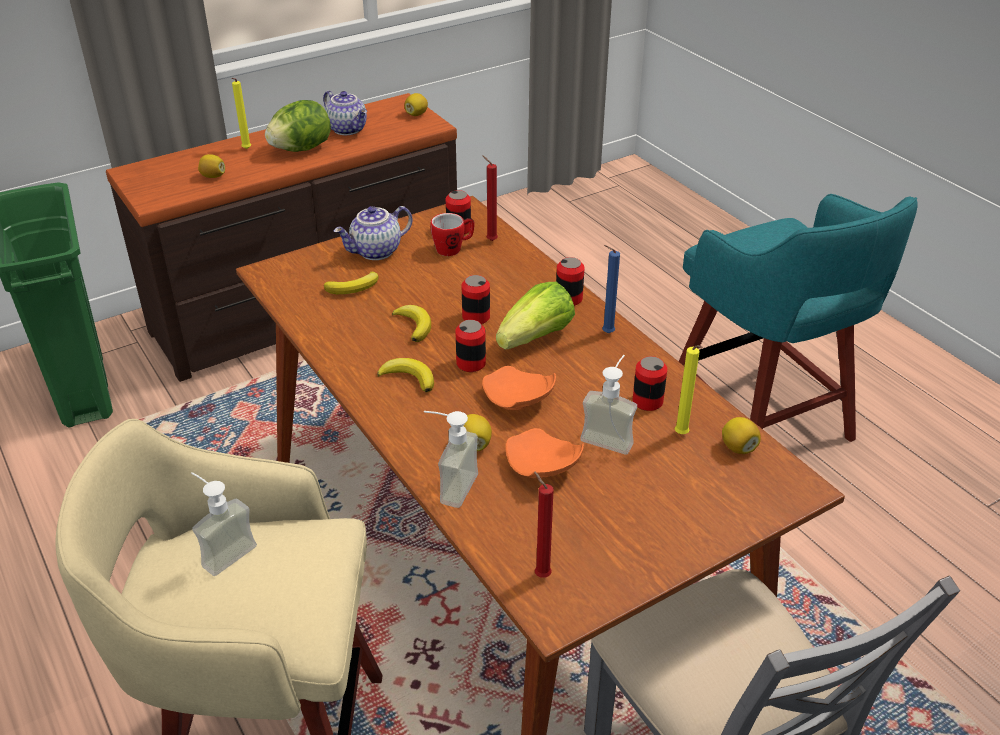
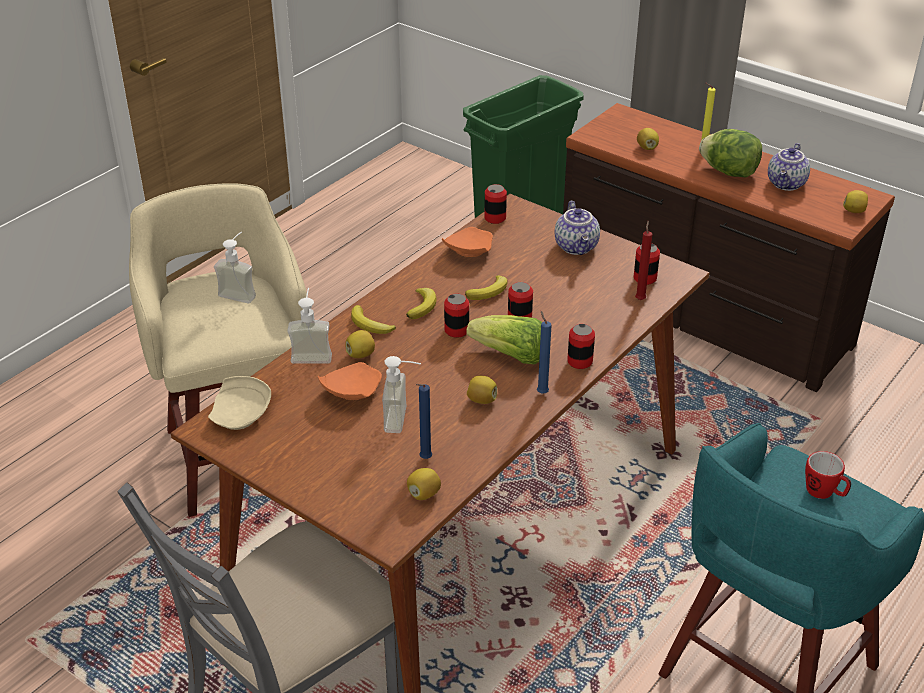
camera: 70 degrees right, 0 degrees up
(354, 287) = (521, 250): banana -> banana (370, 325)
(376, 252) = (577, 247): teapot -> teapot turned 135 degrees counterclockwise
(453, 249) = (611, 283): mug -> mug (824, 493)
(517, 400) = (423, 363): orange plate -> orange plate (468, 251)
(540, 574) = (241, 414): red candle -> beige plate
(601, 374) = (481, 400): none -> lemon
(647, 401) = (459, 432): can -> can (495, 218)
(682, 435) = (424, 459): yellow candle -> blue candle

